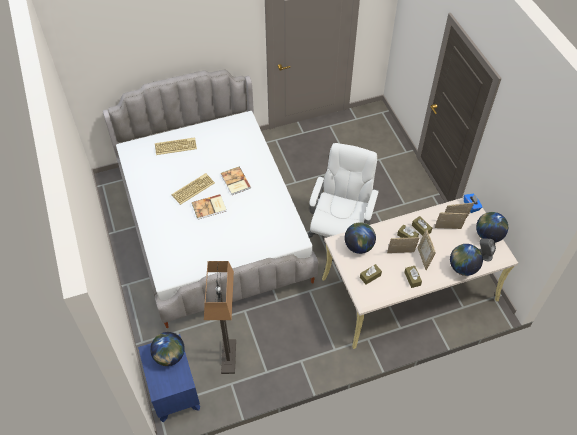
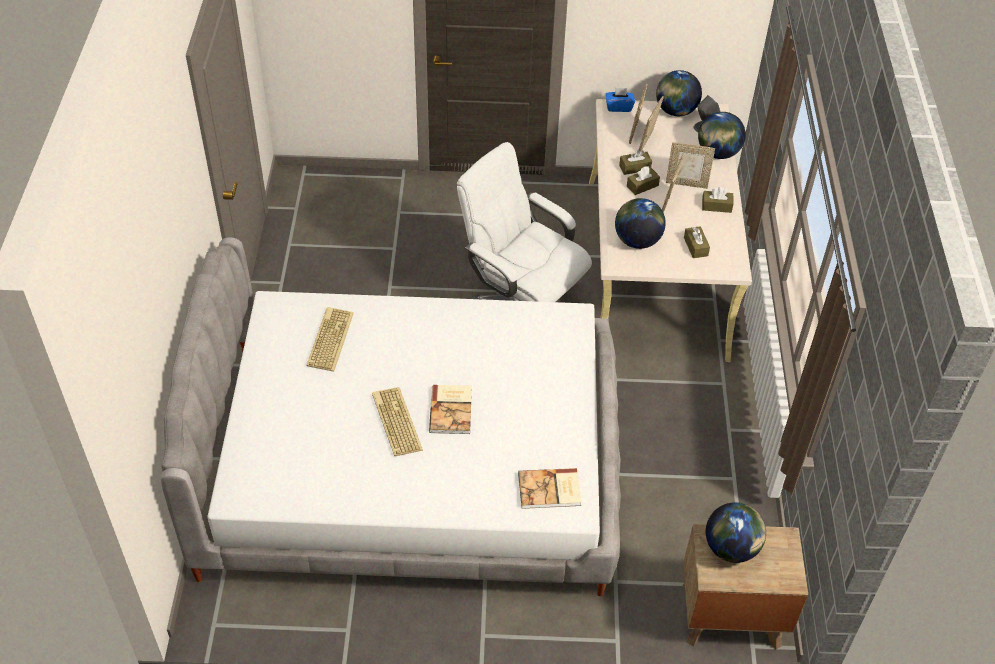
camera: 70 degrees left, 5 degrees down
(174, 392) = (730, 615): blue nightstand -> brown nightstand
(176, 146) = (276, 421): keyboard -> keyboard (329, 339)
(228, 356) = (690, 520): floor lamp -> none
(235, 182) = (412, 359): book -> book (550, 490)

